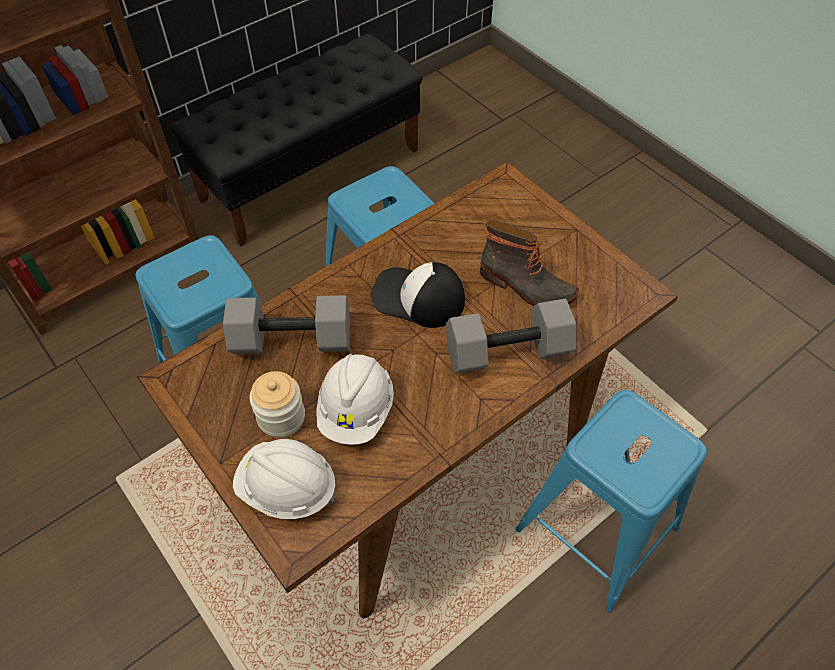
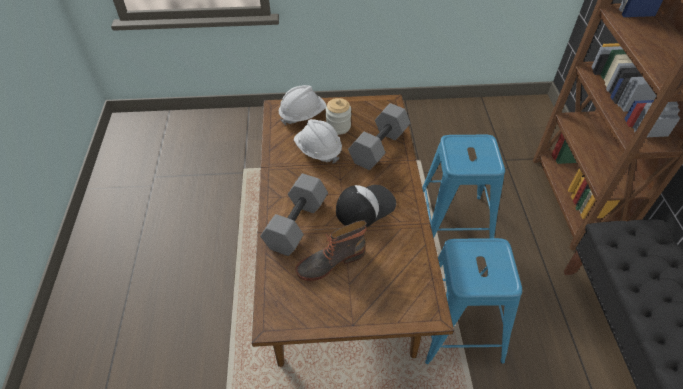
camera: 125 degrees right, 5 degrees down
(596, 528) = (229, 337): blue stool -> none

